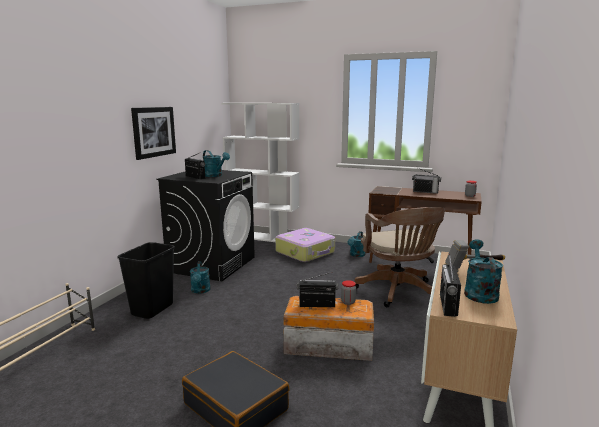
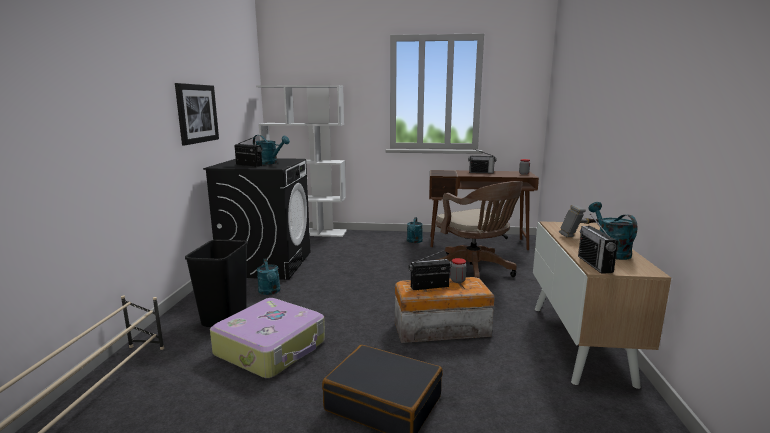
camera: 15 degrees left, 0 degrees up
(306, 252) = (362, 243): suitcase -> suitcase (272, 348)

